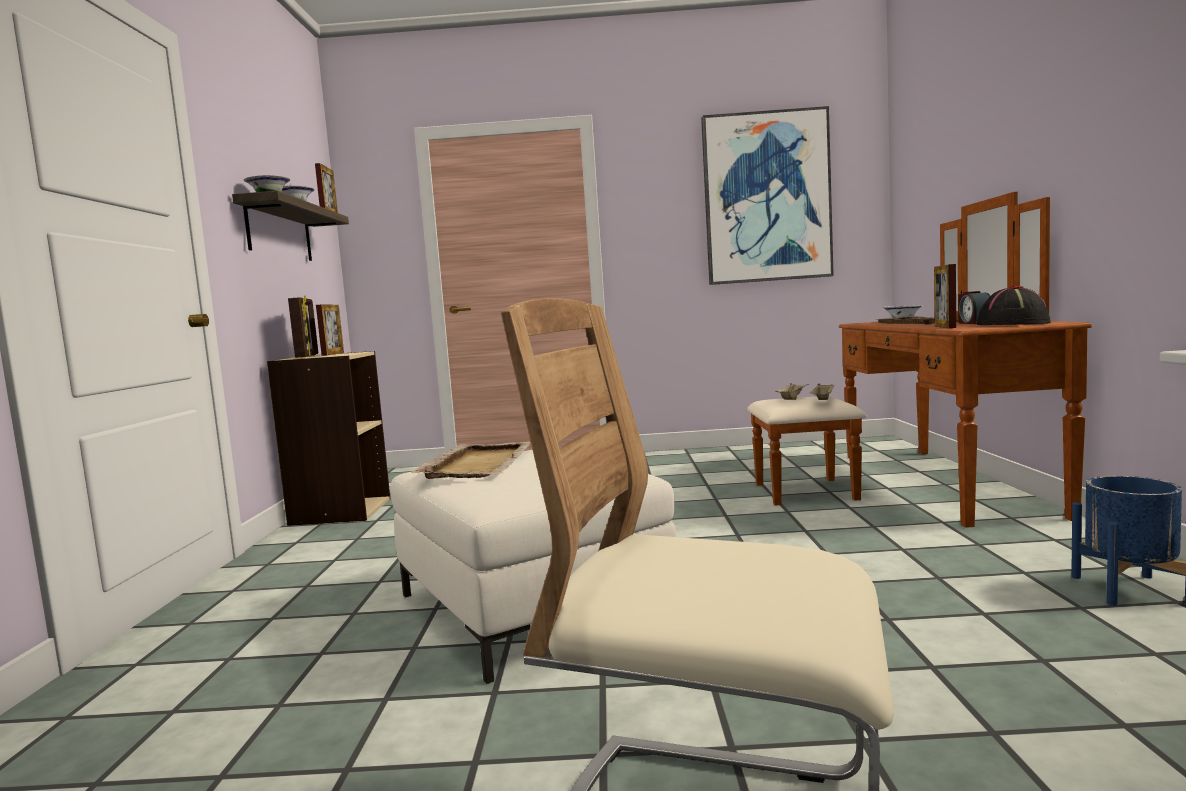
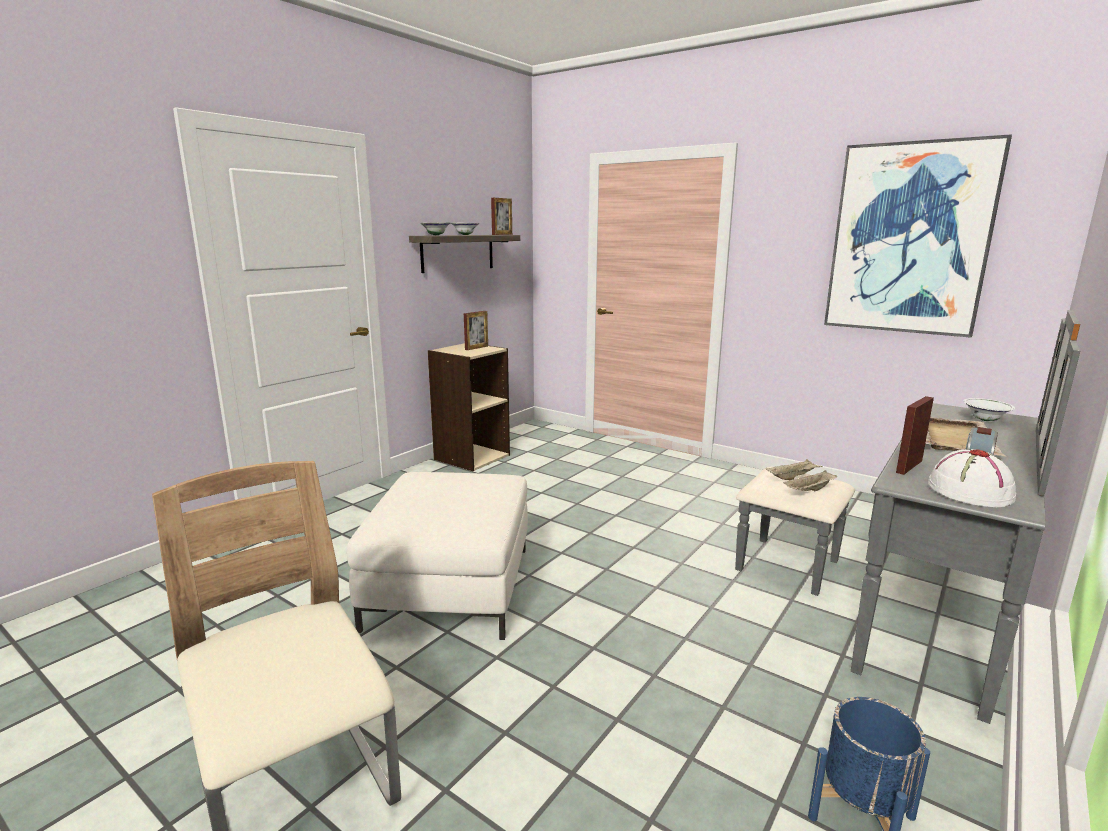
camera: 35 degrees right, 10 degrees up
(308, 356) = (459, 348): picture frame -> none
(478, 464) = (438, 483): beige tray -> none
(910, 485) = (898, 599): brown dresser -> grey dresser
(1012, 324) = (969, 491): black hat -> white hat

